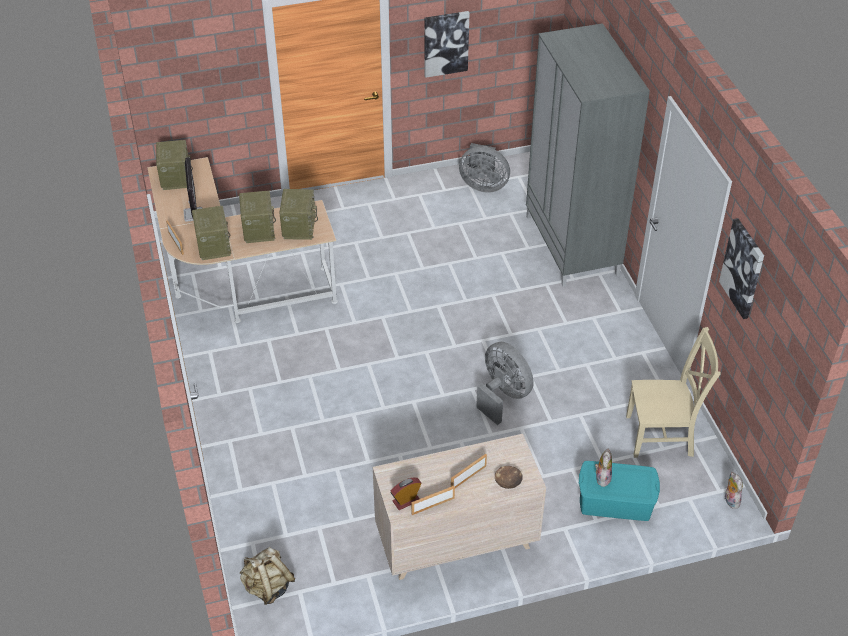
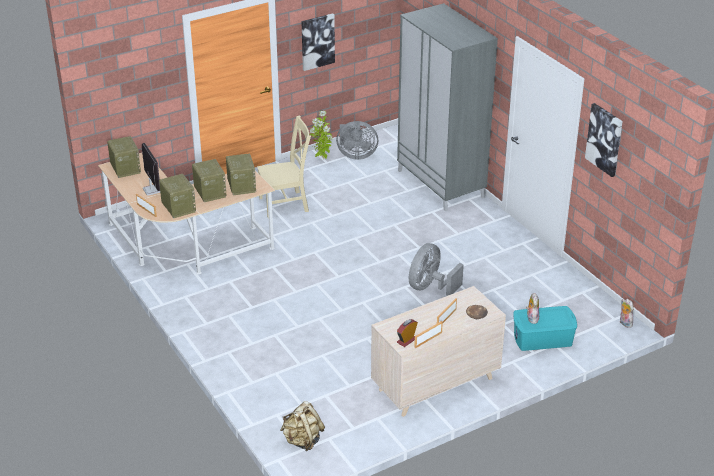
camera: 15 degrees left, 10 degrees down
(441, 184) = (322, 159): none -> potted plant
(503, 396) = (430, 287): grey fan -> grey fan turned 90 degrees counterclockwise
(663, 436) = (559, 292): beige chair -> beige chair (286, 204)

